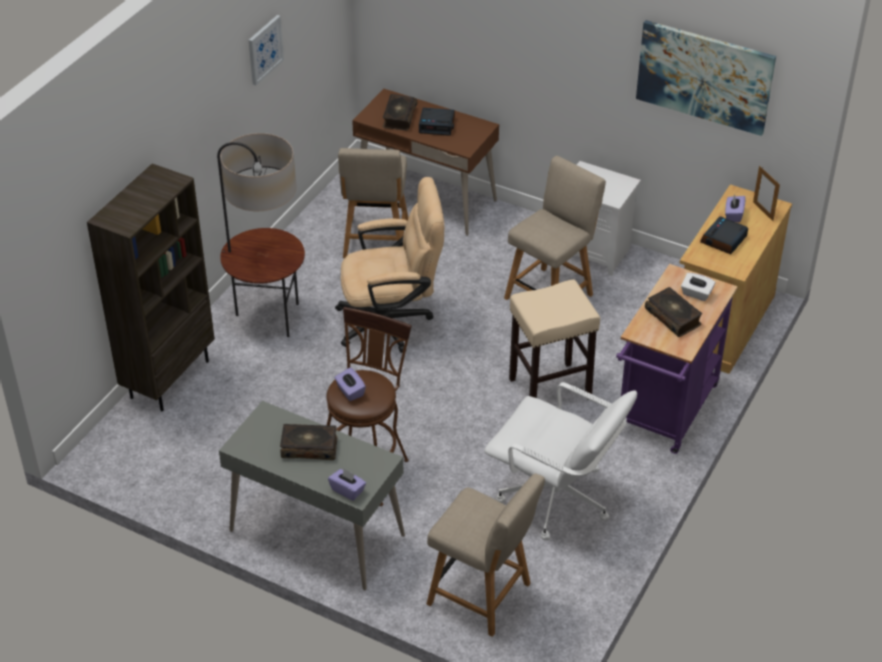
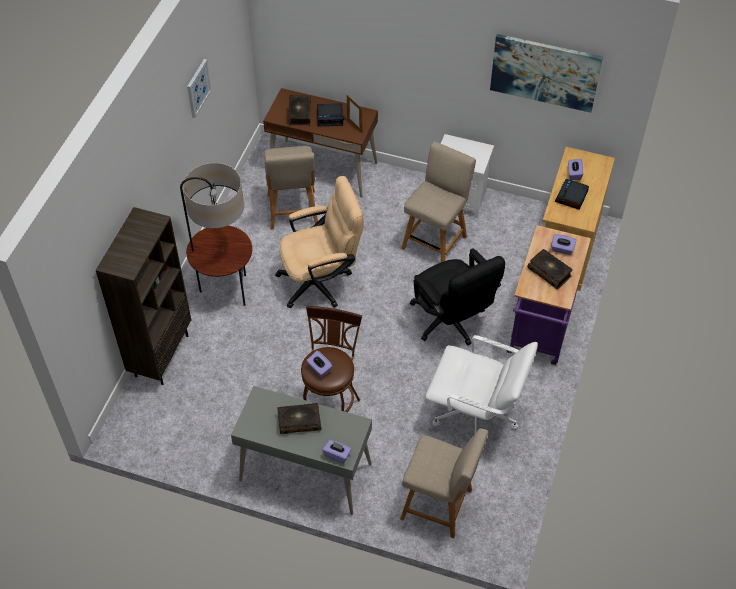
camera: 10 degrees left, 10 degrees up
(549, 389) = (451, 323): beige stool -> black office chair
(696, 294) = (562, 249): white tissue box -> purple tissue box
(763, 211) = (595, 167): picture frame -> picture frame (354, 125)

